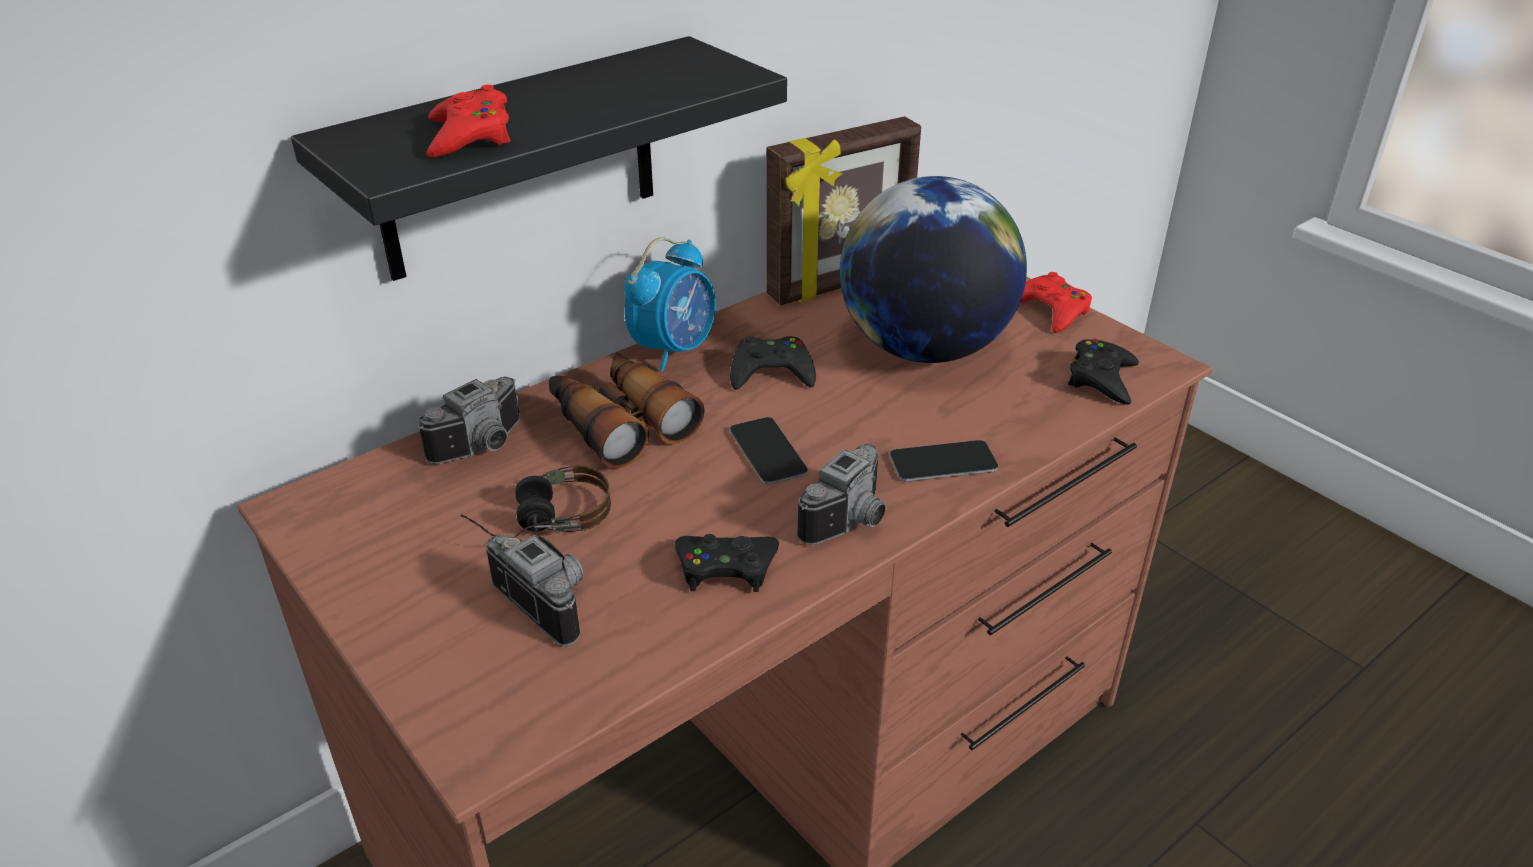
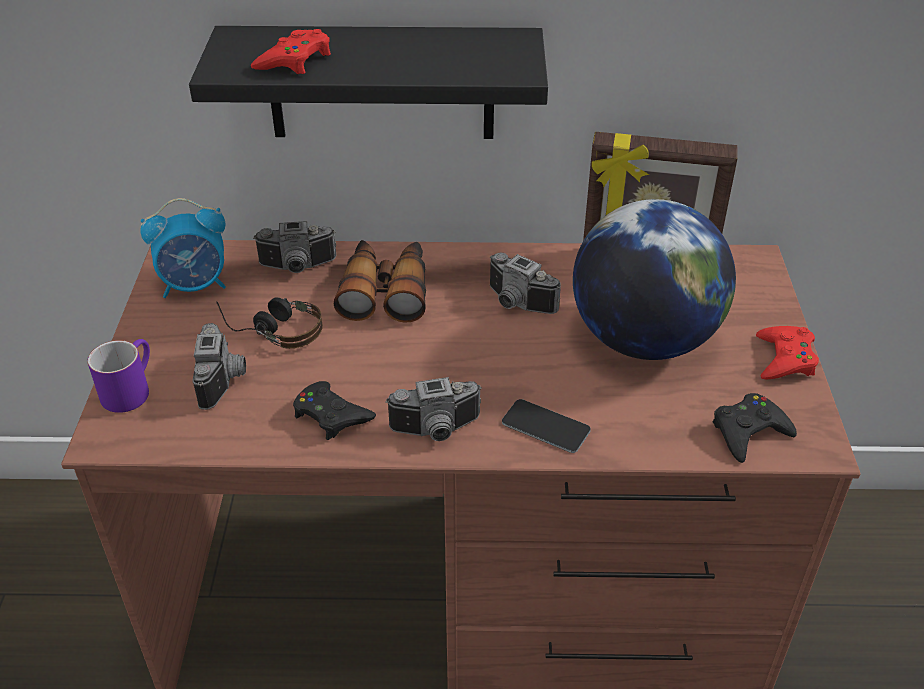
camera: 40 degrees right, 5 degrees up
(439, 679) = (130, 389): none -> purple mug
(674, 349) = (476, 257): alarm clock -> alarm clock (195, 285)
(767, 451) = (445, 356): phone -> none
(771, 372) = (516, 304): black game controller -> camera

